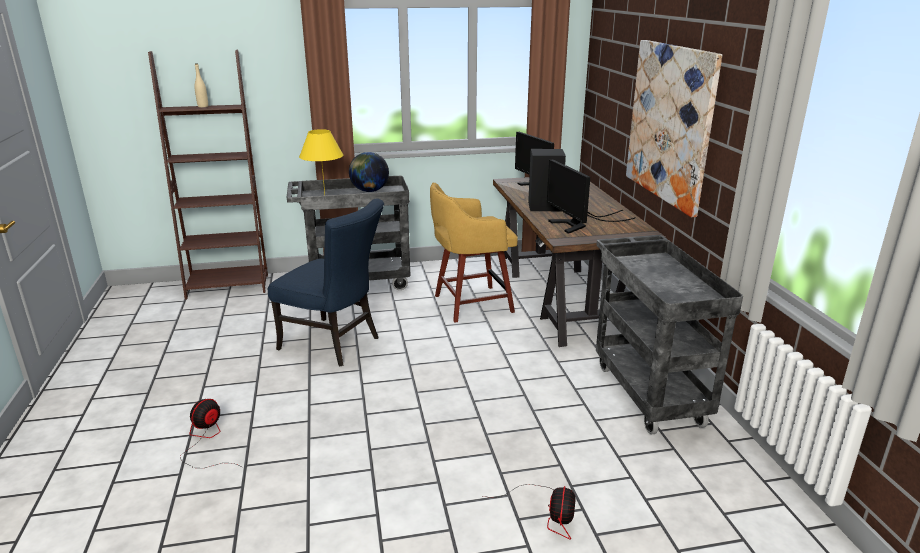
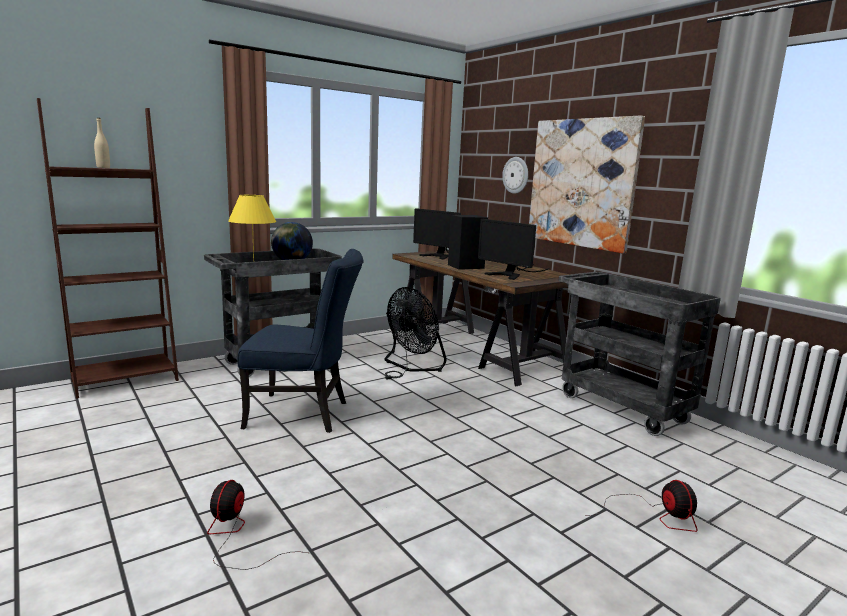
camera: 25 degrees left, 10 degrees down
(470, 304) = (406, 365): yellow stool -> black fan
(624, 100) = (516, 175): none -> wall clock

